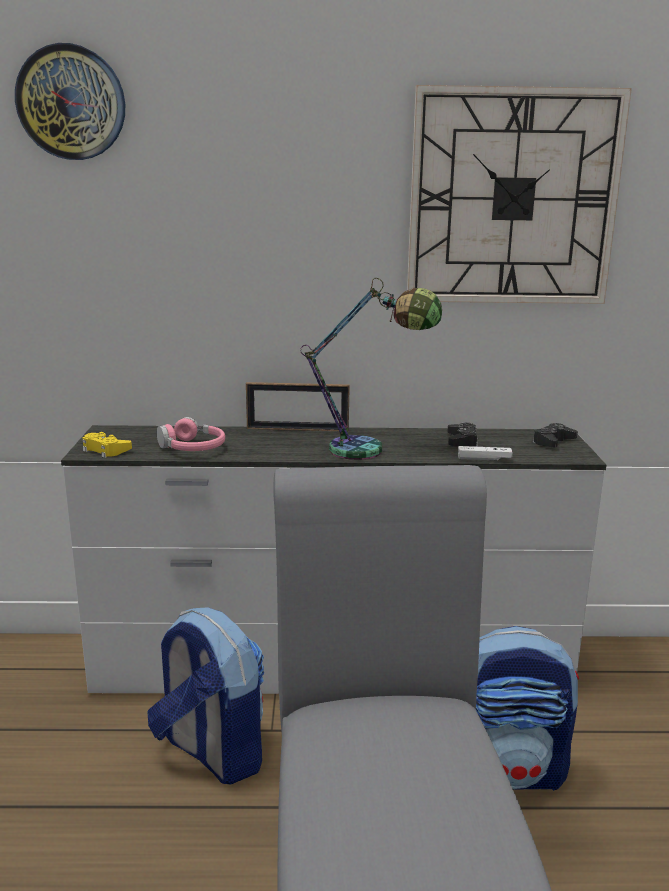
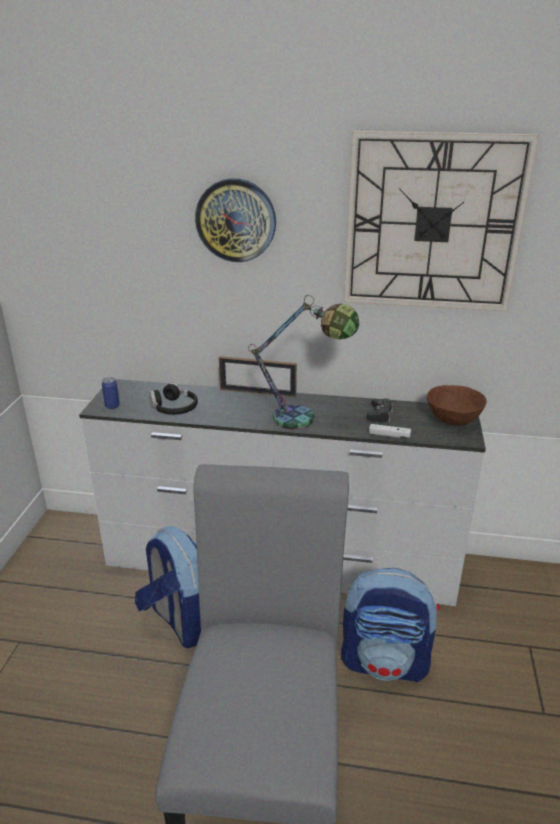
camera: 10 degrees right, 10 degrees up
(71, 103) = (85, 142): wall clock -> wall clock (236, 220)
(105, 450) = (112, 406): yellow game controller -> can
(192, 448) = (174, 408): pink headphones -> black headphones
(553, 441) = (453, 420): black game controller -> brown bowl

